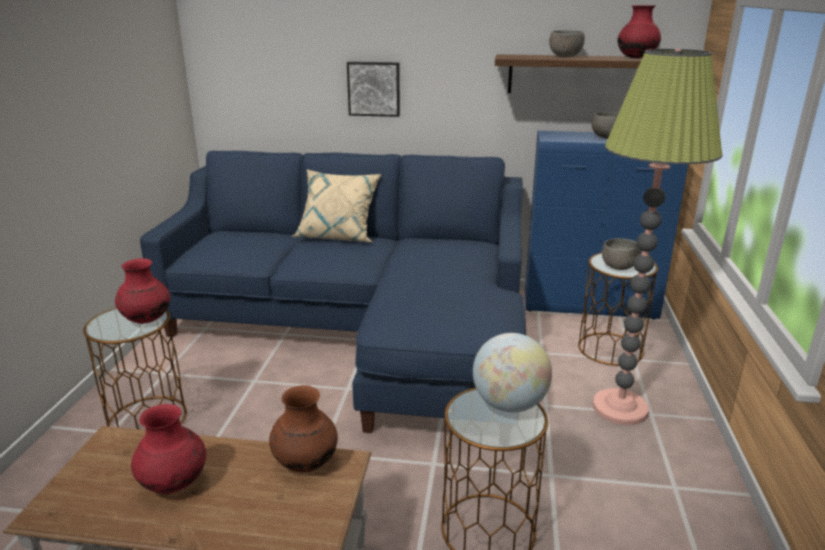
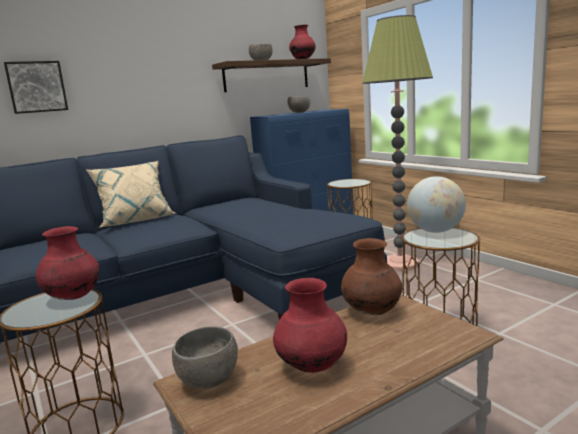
camera: 40 degrees left, 10 degrees down
(374, 89) = (121, 98): picture -> picture (36, 87)
(618, 267) = (350, 183): grey bowl -> grey bowl (208, 380)

